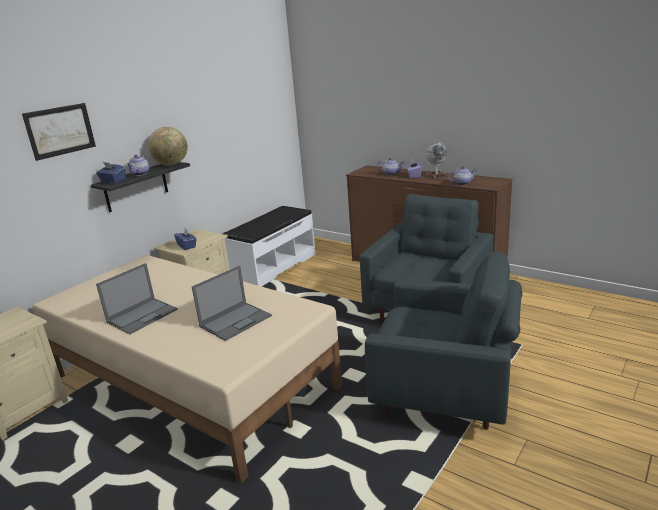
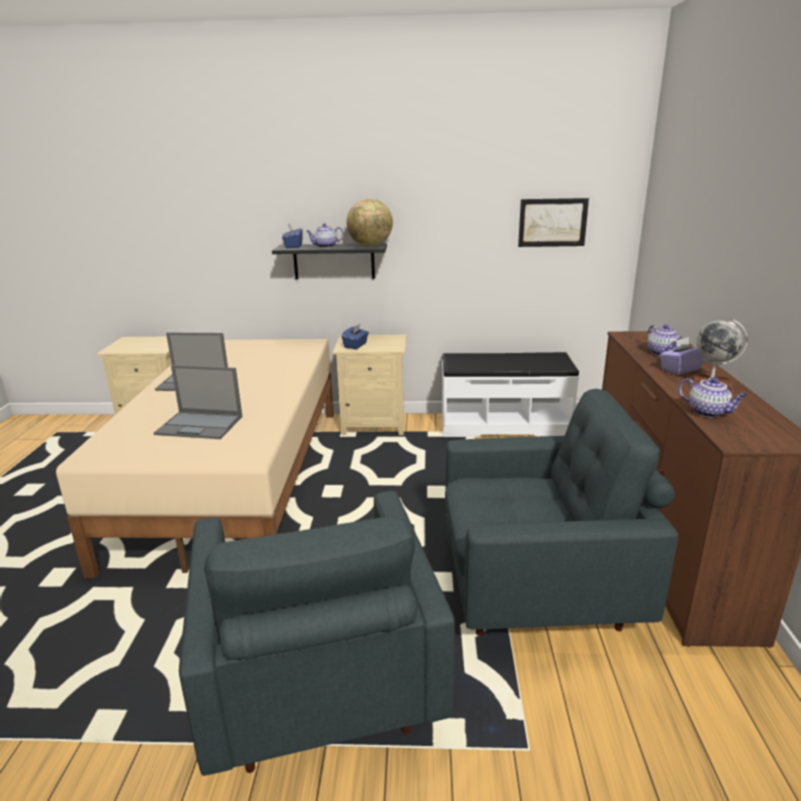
camera: 55 degrees right, 0 degrees up
(60, 131) = (256, 181): picture -> picture (552, 222)

